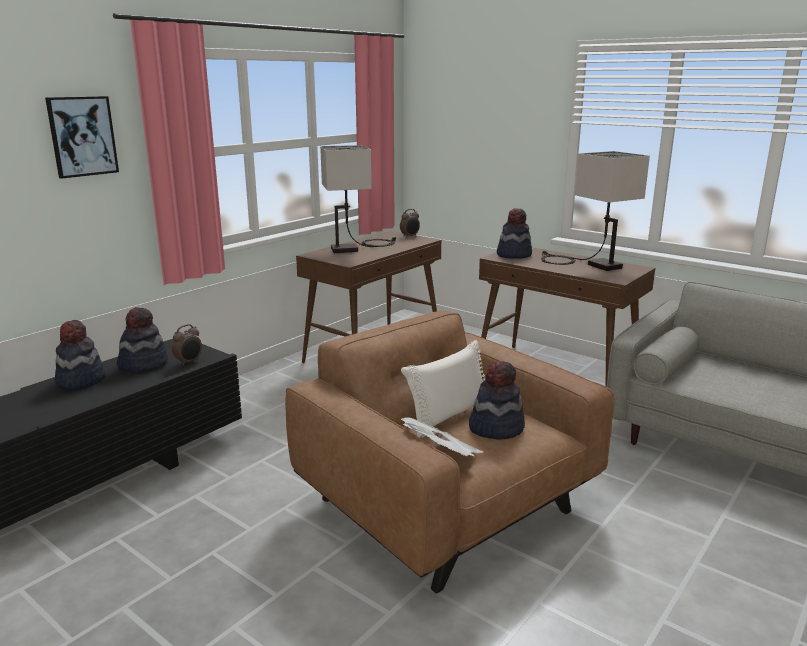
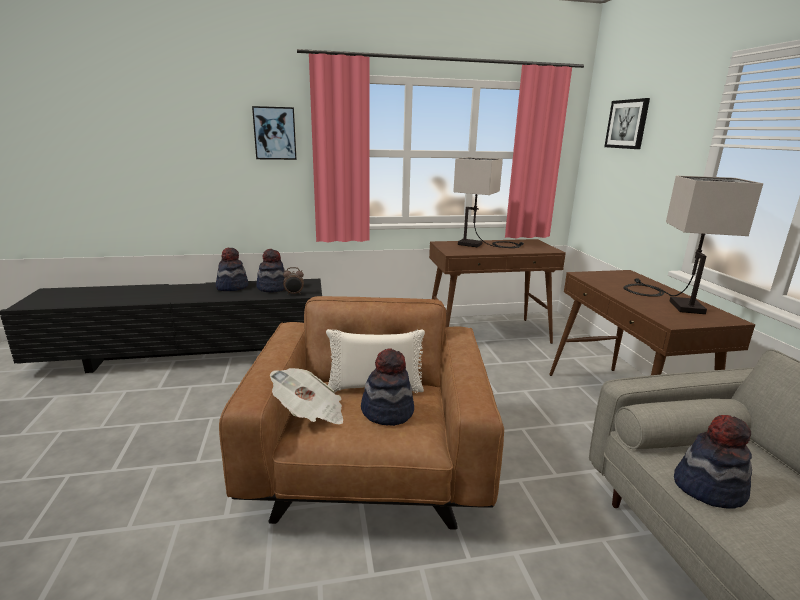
camera: 40 degrees right, 0 degrees up
(410, 236) = (543, 245): alarm clock -> none
(467, 99) = (627, 124): none -> picture
(513, 255) = (606, 276): hat -> hat (708, 487)

